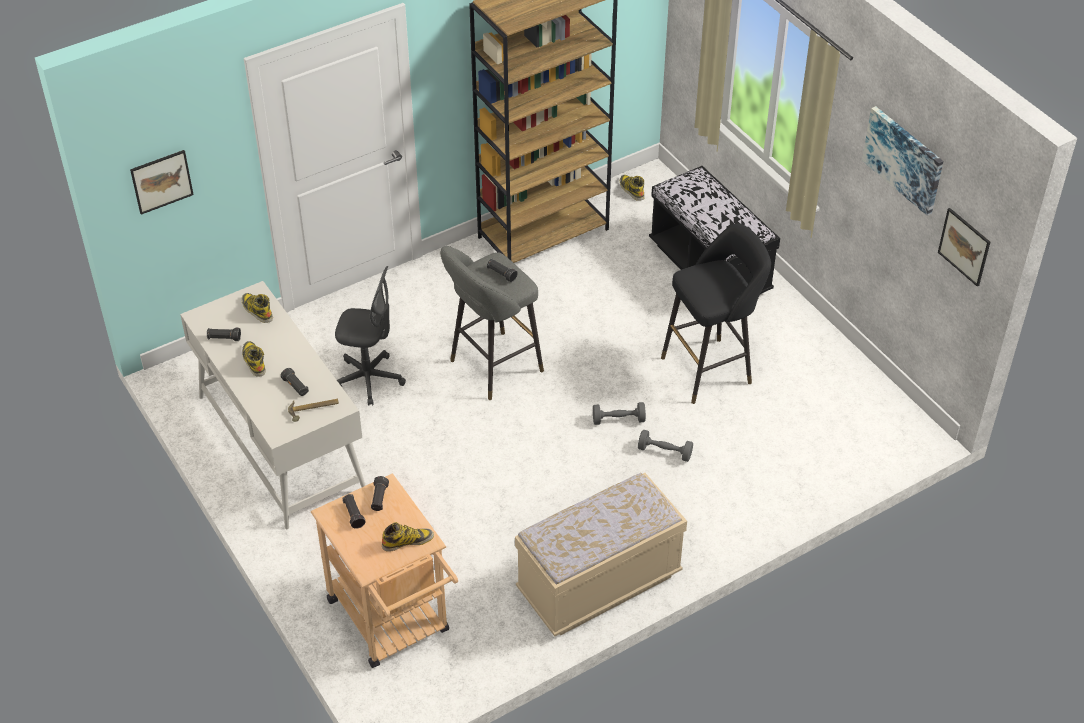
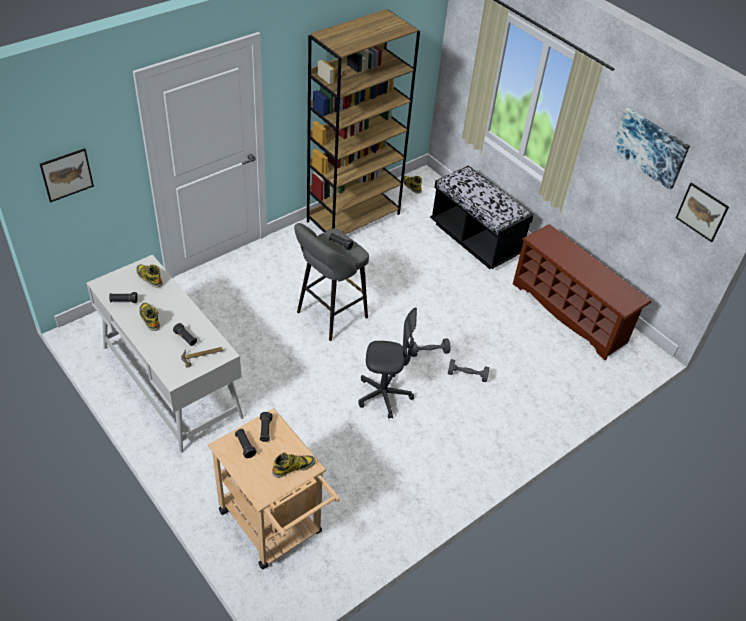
camera: 10 degrees left, 0 degrees up
(369, 379) = (236, 329): grey office chair -> grey office chair (384, 395)
(599, 584) = (435, 484): beige bench -> none
(711, 369) = (489, 311): black stool -> none
(823, 375) = (570, 313): none -> brown shoe rack

